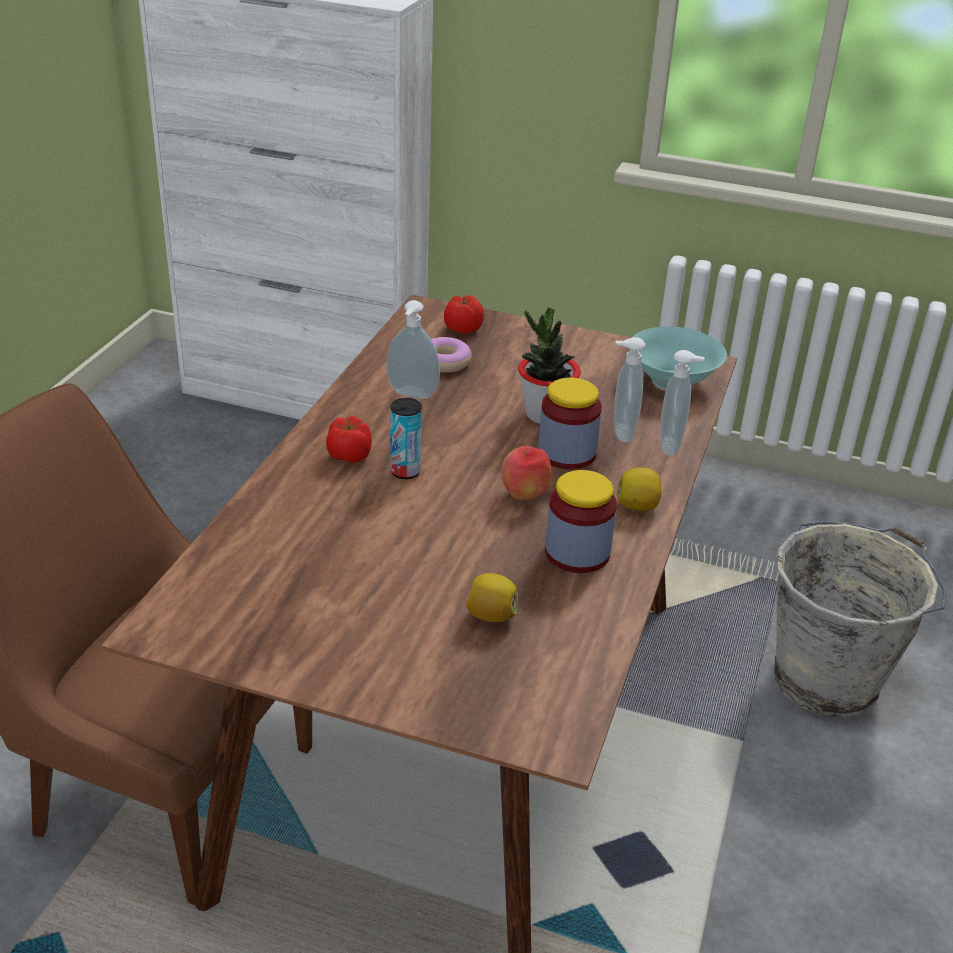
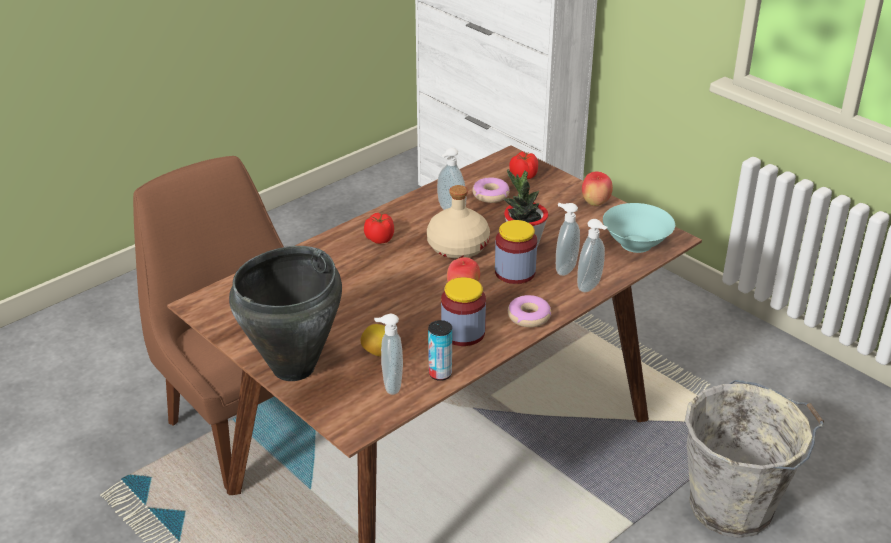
camera: 30 degrees right, 0 degrees up
(392, 679) = (295, 367): none -> black cooking pot
(405, 471) = (404, 257): can -> can (440, 374)
(463, 439) = (457, 247): none -> beige bottle
(550, 659) = (390, 385): none -> soap dispenser
(580, 343) = (595, 203): none -> apple
(638, 506) = (529, 317): lemon -> donut

